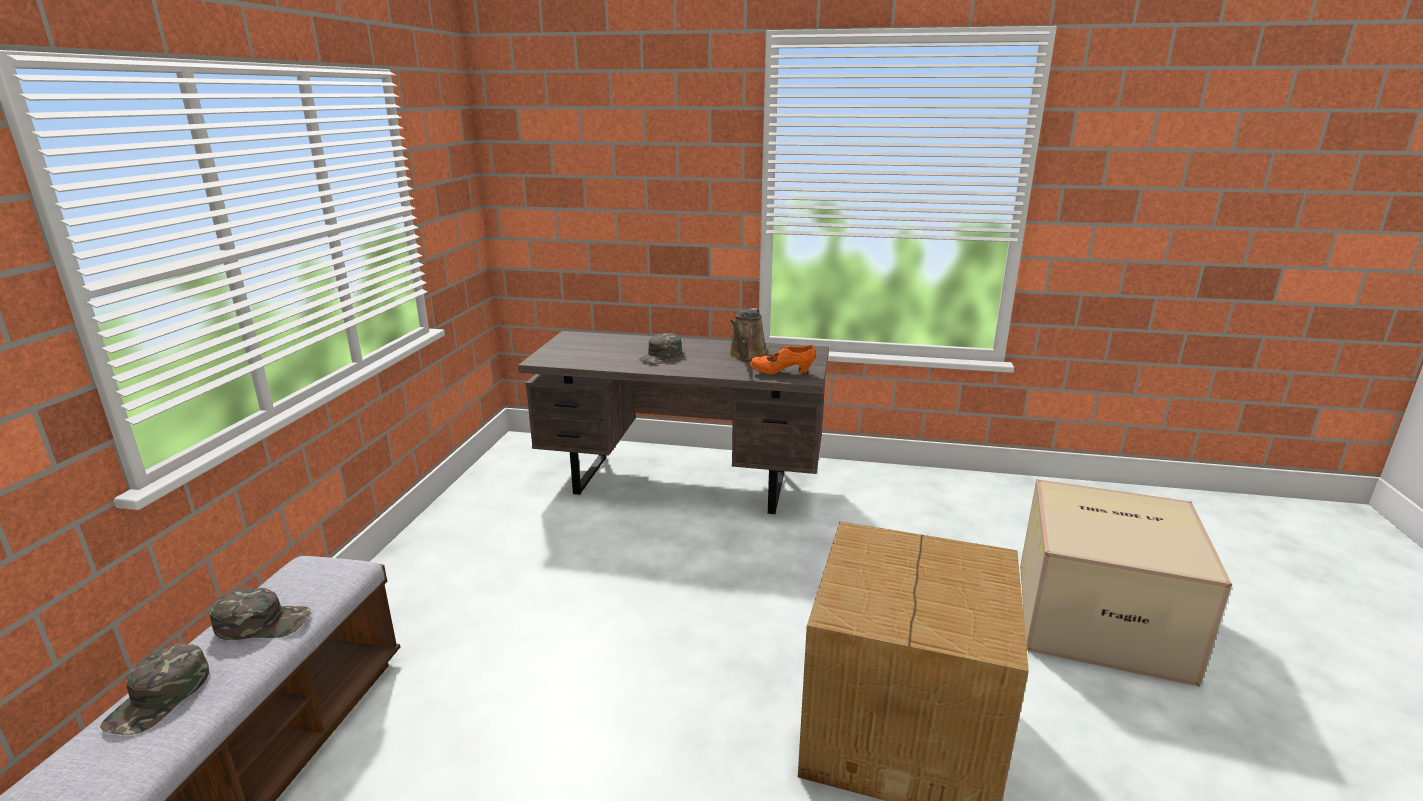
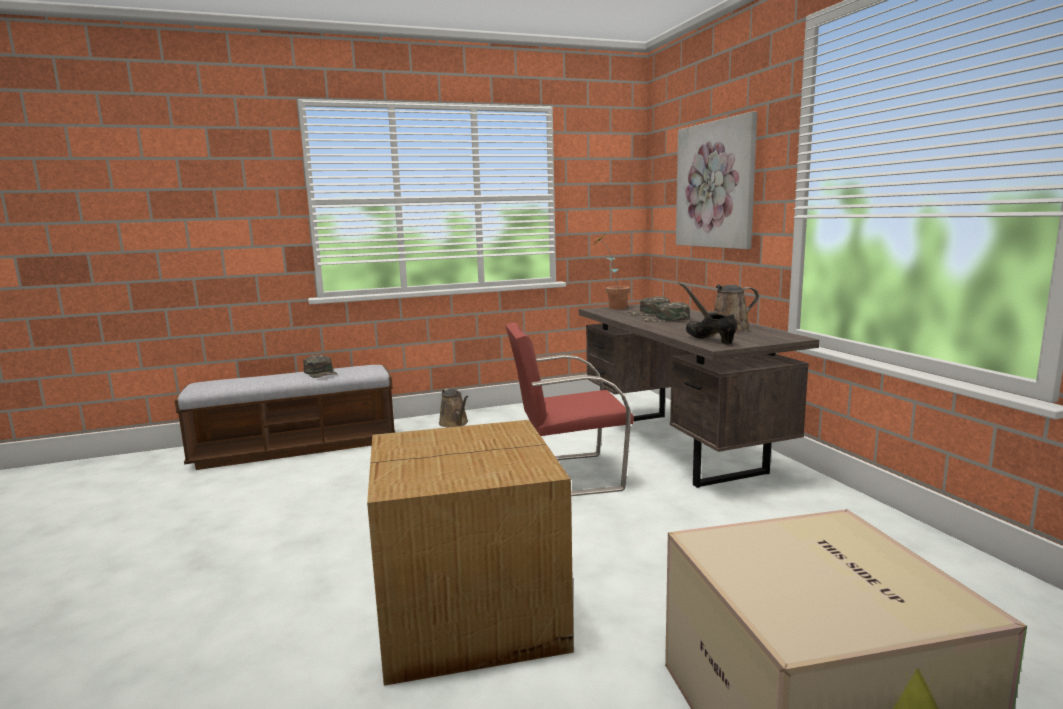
camera: 60 degrees right, 10 degrees down
(160, 698) = (263, 377): green cap -> green cap (649, 313)
(409, 585) = (454, 423): none -> brown watering can
(549, 352) = (612, 307): none -> potted plant
(630, 189) = (715, 185): none -> picture
(673, 565) = (568, 475): none -> red chair
(781, 373) = (710, 340): orange shoe -> black shoe

